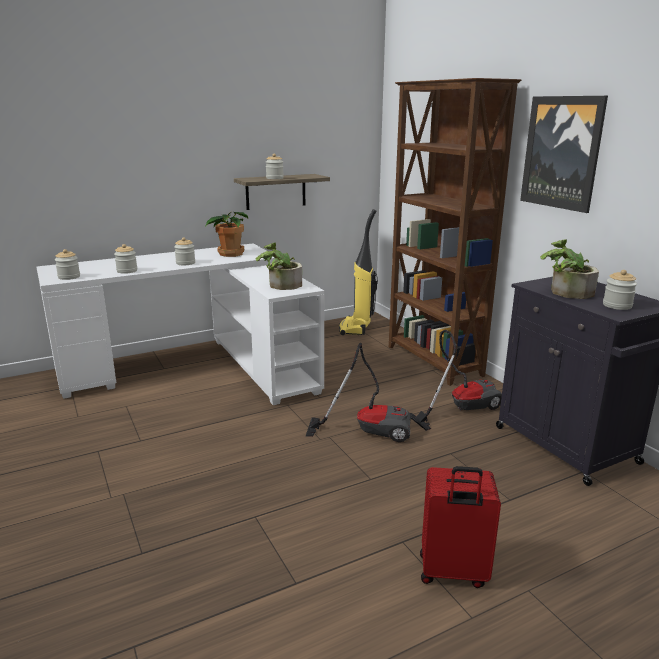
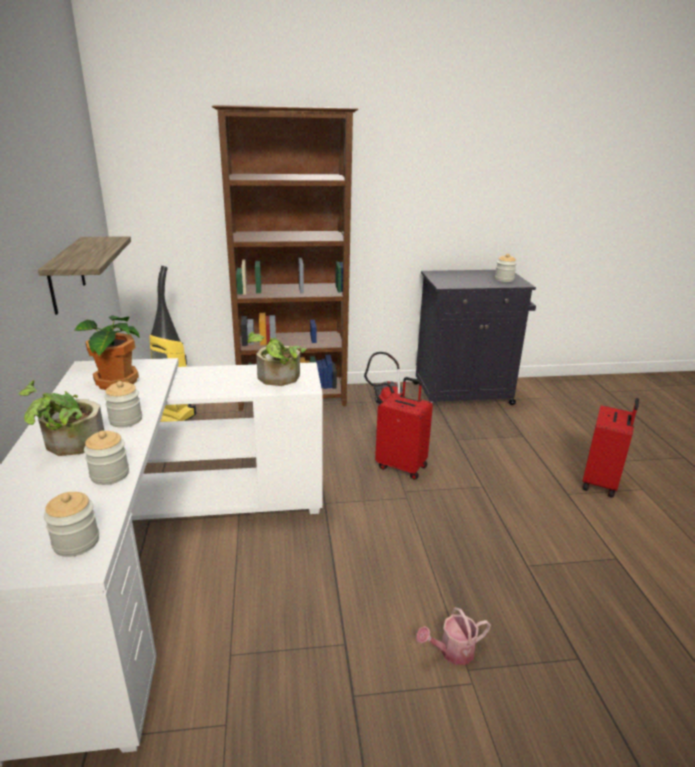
camera: 70 degrees left, 5 degrees up
(140, 484) = (452, 651): none -> watering can
(274, 178) = (93, 254): jar -> none
(369, 429) = (402, 466): vacuum cleaner -> red suitcase
(562, 152) = (399, 173): picture -> none
(565, 292) = (469, 282): potted plant -> potted plant (68, 445)

